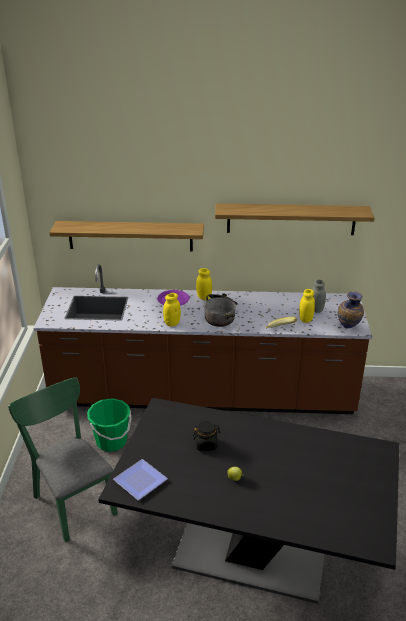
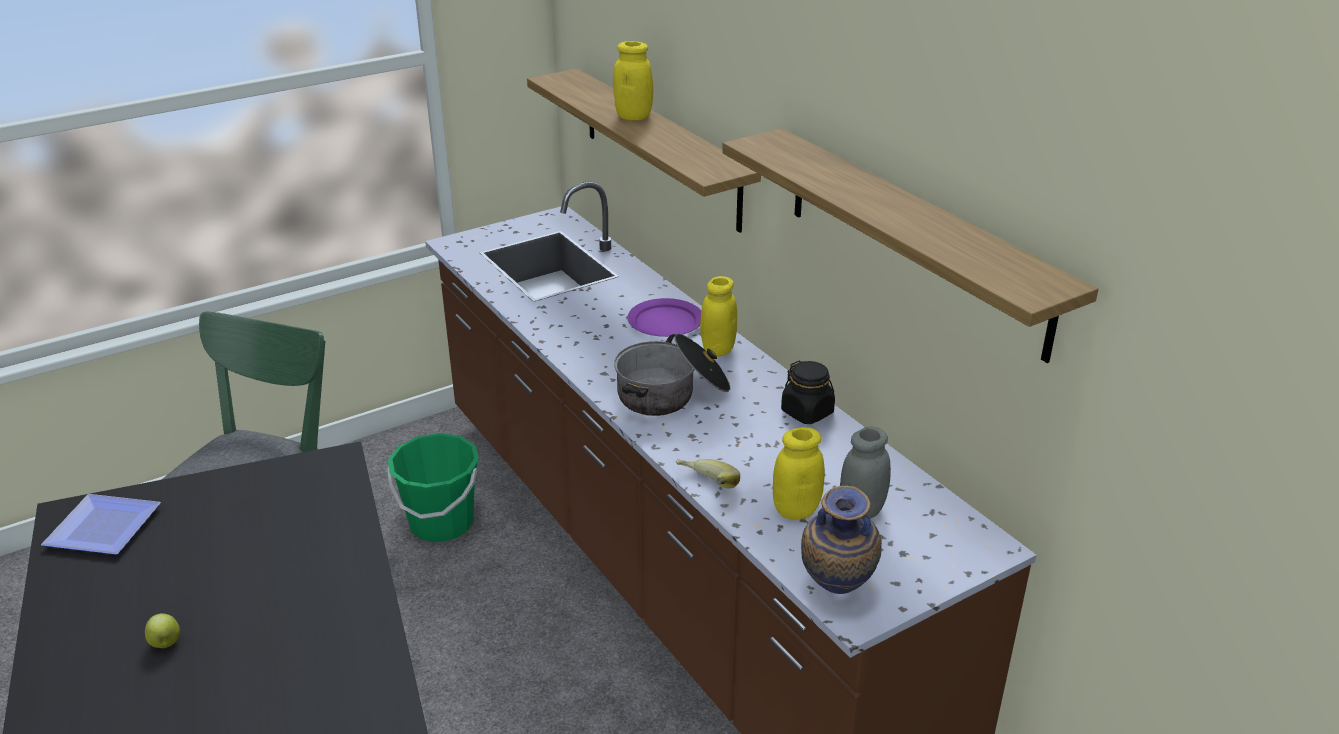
camera: 55 degrees right, 0 degrees up
(172, 323) = (580, 352): yellow jar -> yellow jar (633, 116)
(206, 444) = (255, 563): black jar -> black jar (807, 412)

